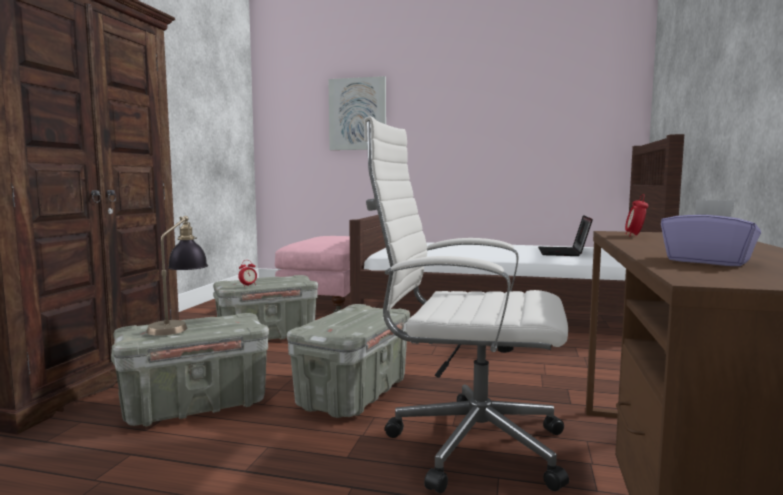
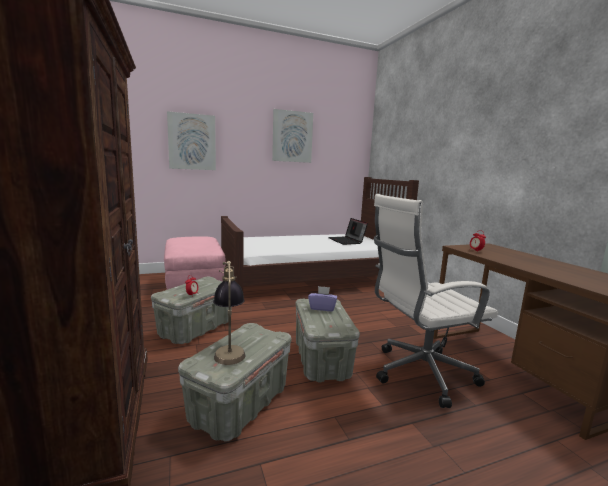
camera: 35 degrees left, 5 degrees up
(498, 92) = (292, 136): none -> picture
(707, 261) = (569, 275): purple tissue box -> purple tissue box (322, 308)

